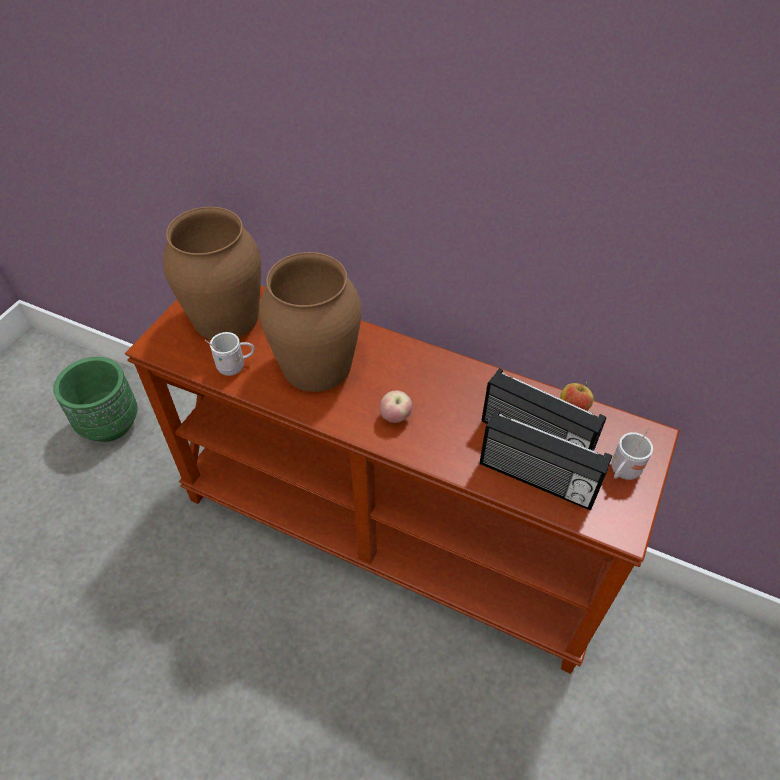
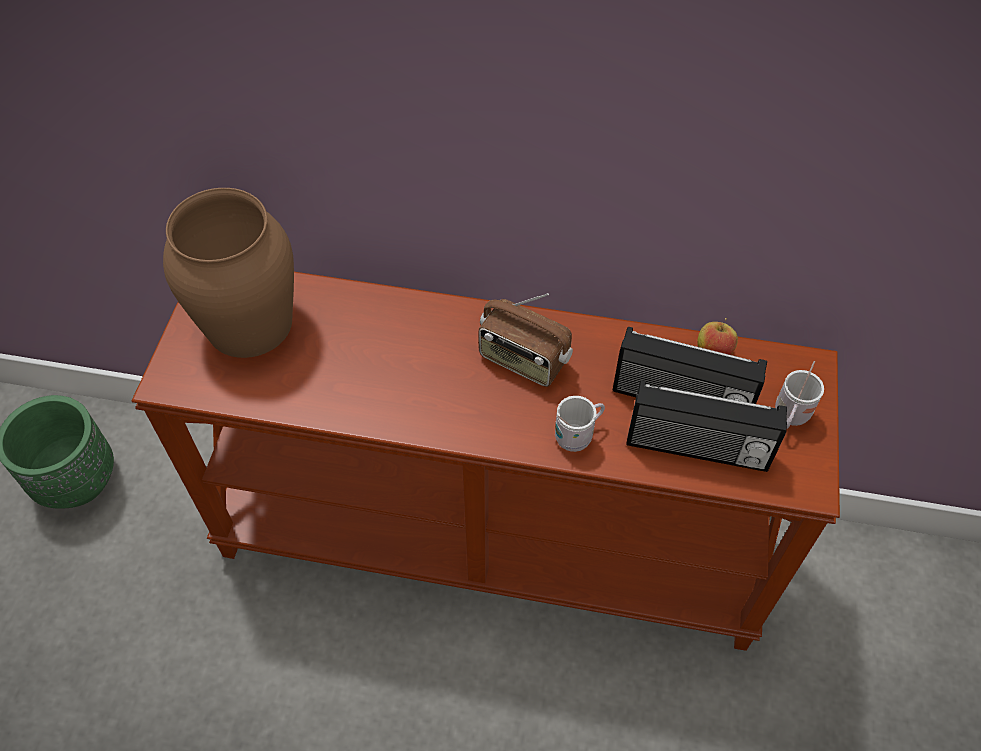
camera: 15 degrees left, 5 degrees up
(235, 366) = (286, 387): white mug -> white mug (578, 435)
(317, 364) = (390, 362): brown vase -> none
(395, 417) = (509, 409): apple -> none
(418, 384) = (523, 360): none -> radio

